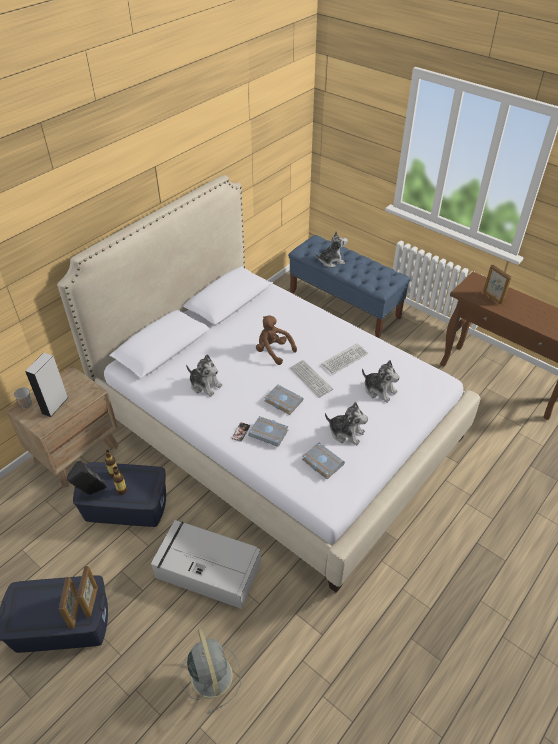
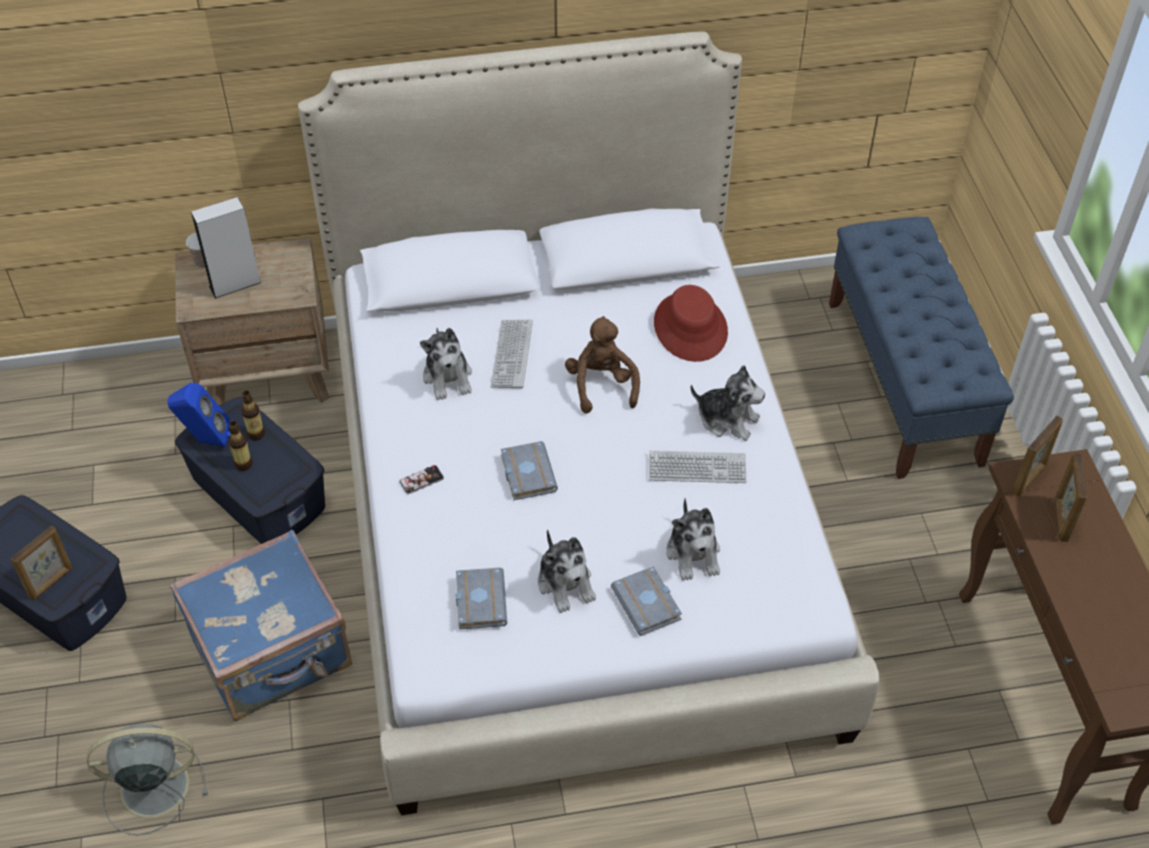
camera: 40 degrees right, 5 degrees up
(90, 492) = (206, 440): black speaker -> blue speaker
(92, 601) = (80, 584): picture frame -> picture frame (1029, 479)
(207, 569) = (273, 653): grey storage box -> blue suitcase
(211, 674) = (151, 787): grey fan -> grey fan turned 120 degrees counterclockwise
(269, 433) = (457, 508): grey book -> grey book (648, 604)
(283, 311) = (691, 327): none -> red hat
(311, 379) = (607, 466): keyboard -> keyboard (512, 355)
(331, 261) = (894, 283): plush toy -> plush toy (727, 419)

